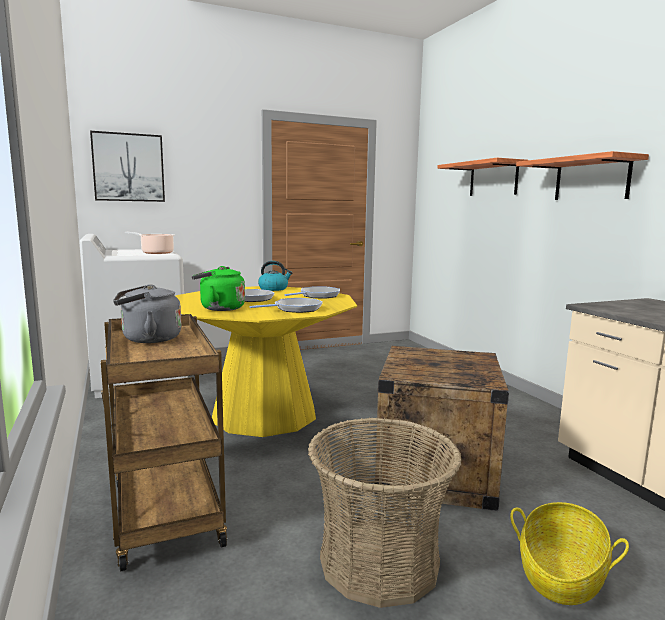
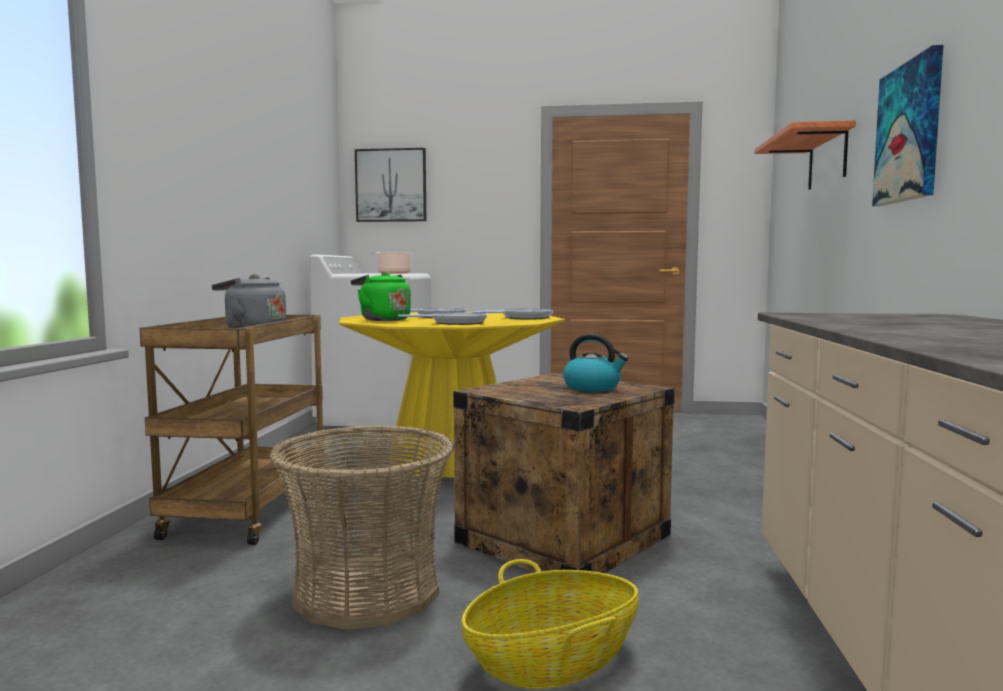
camera: 30 degrees right, 5 degrees down
(273, 289) = (495, 313): kettle -> kettle (593, 388)
(591, 179) = (909, 132): shelf -> picture

